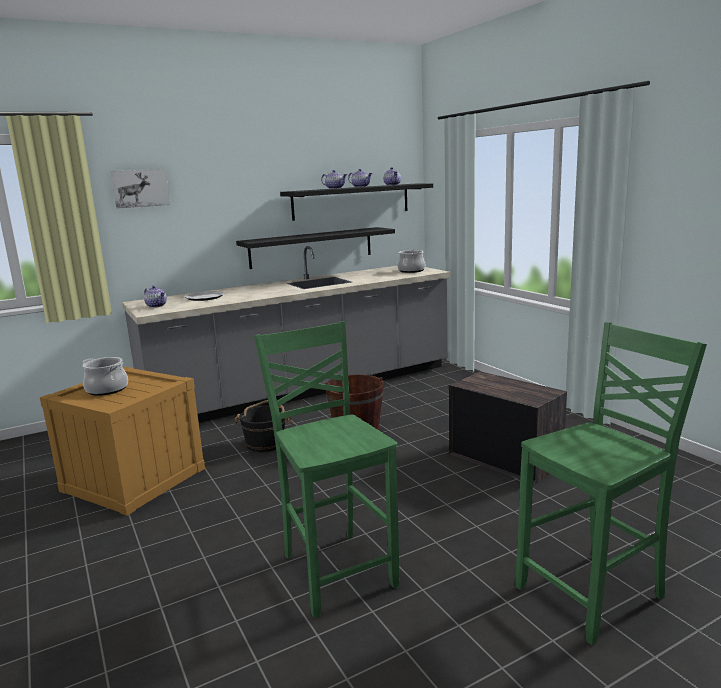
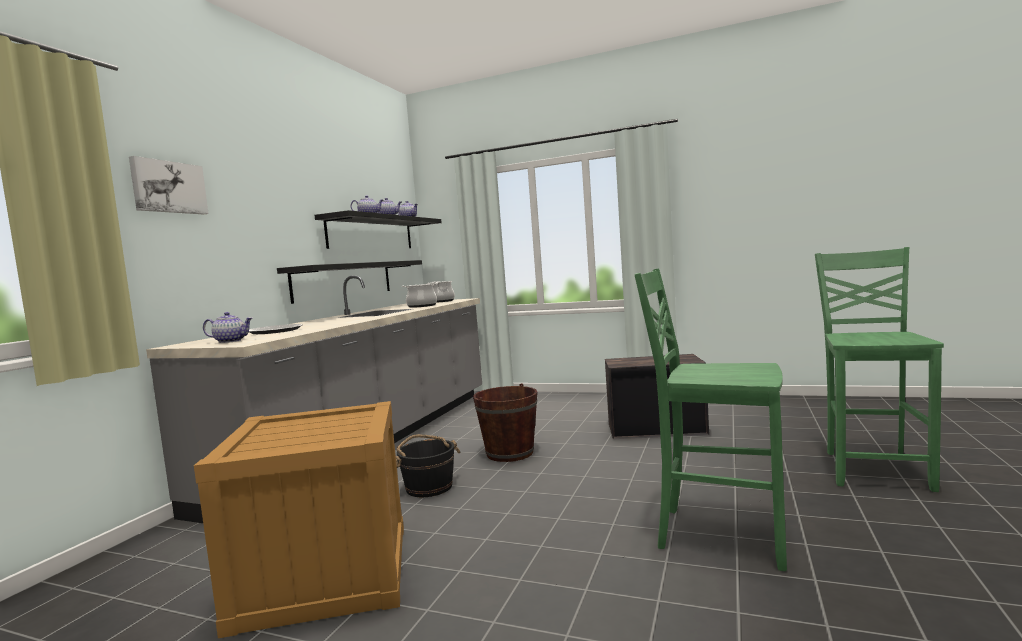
camera: 40 degrees left, 10 degrees down
(107, 389) = (287, 436): cooking pot -> cooking pot (422, 306)

